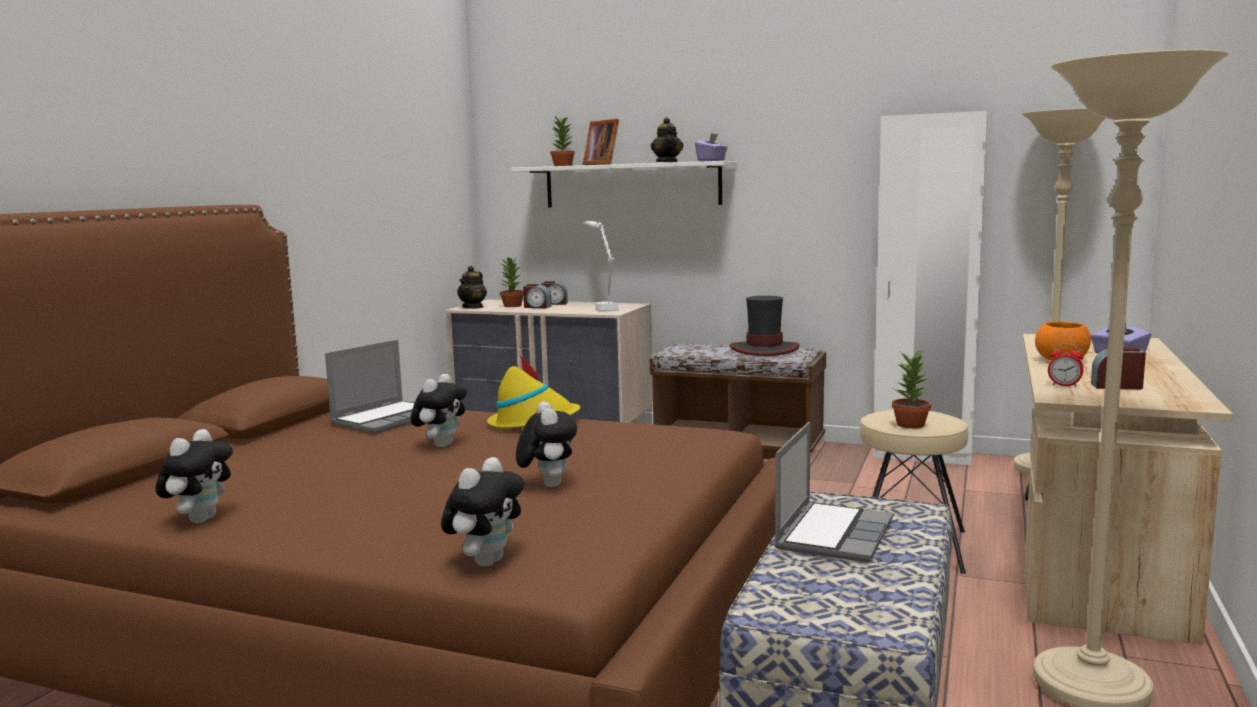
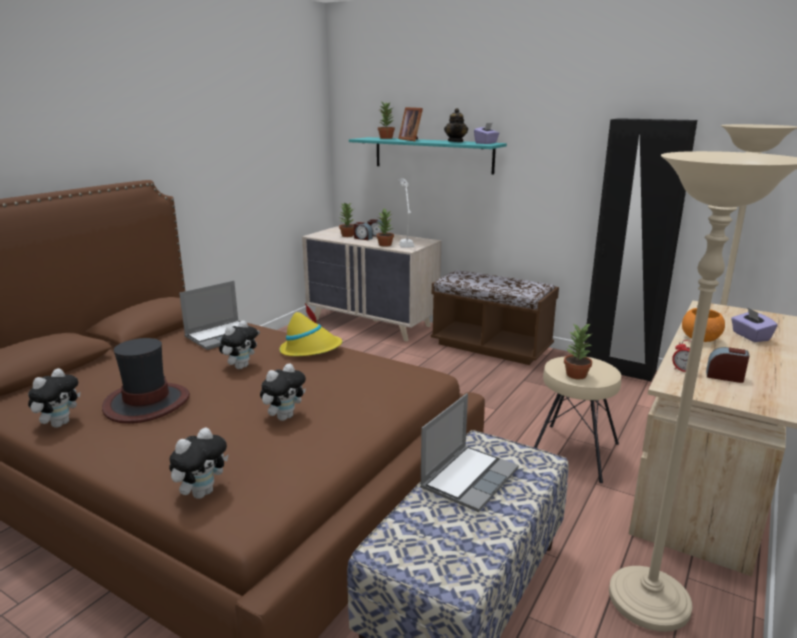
camera: 10 degrees right, 10 degrees up
(473, 307) = (321, 235): teapot -> none
(547, 484) = (284, 417): plush toy -> plush toy turned 45 degrees clockwise
(575, 310) = (385, 245): none -> potted plant
(631, 185) = (433, 155): white shelf -> turquoise shelf
(764, 349) = (512, 283): hat -> hat (147, 403)
(922, 456) = (618, 369): white wardrobe -> black wardrobe

